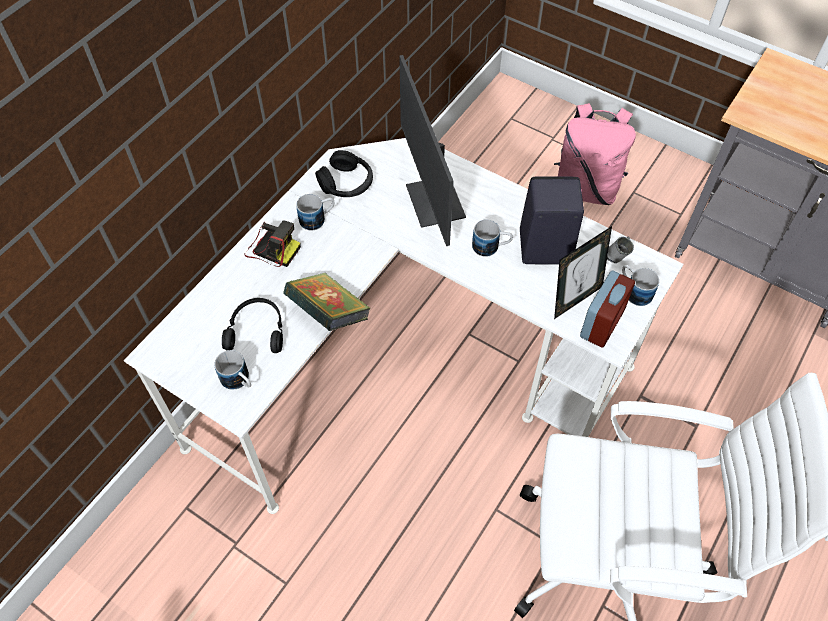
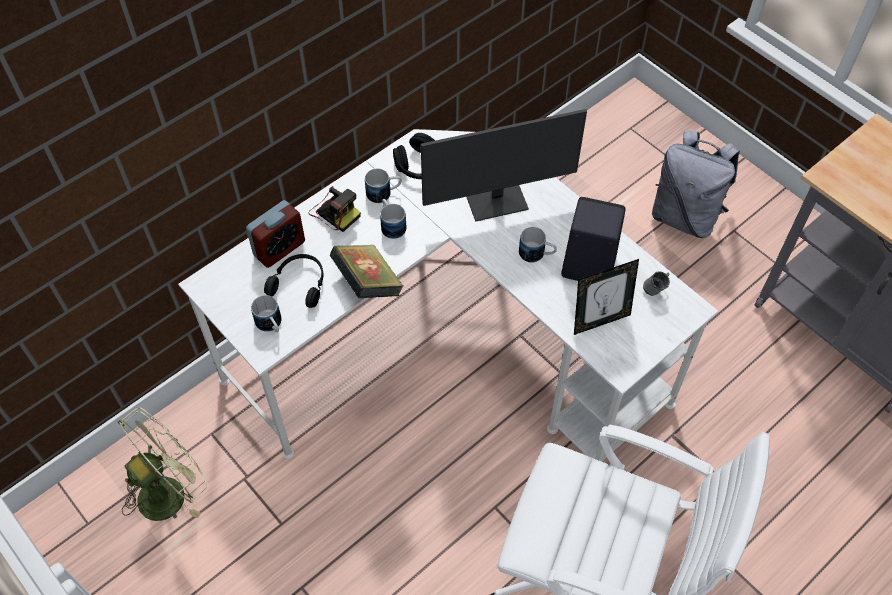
camera: 15 degrees right, 0 degrees up
(157, 578) = (170, 490): none -> green fan
(433, 202) = (496, 200): monitor -> monitor turned 105 degrees counterclockwise
(586, 188) = (685, 216): pink backpack -> grey backpack
(601, 324) = (617, 349): alarm clock -> alarm clock (279, 249)
(634, 291) = (659, 326): mug -> mug (391, 224)

